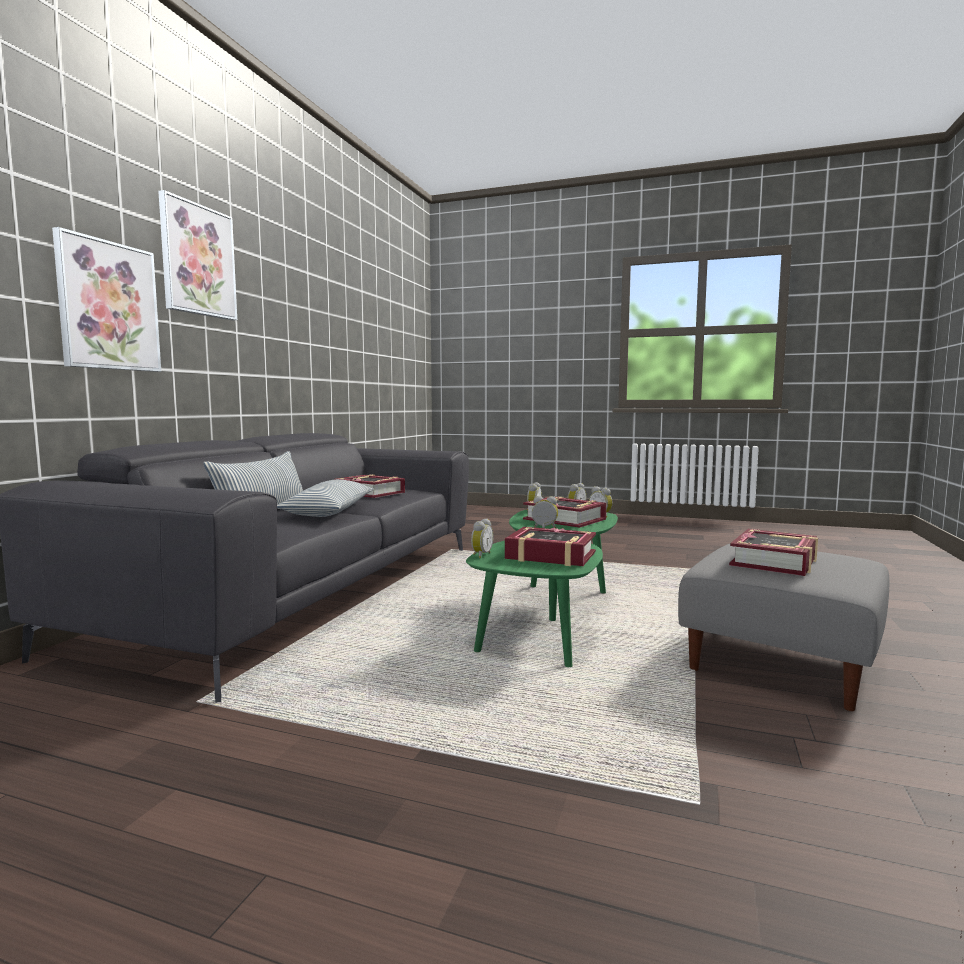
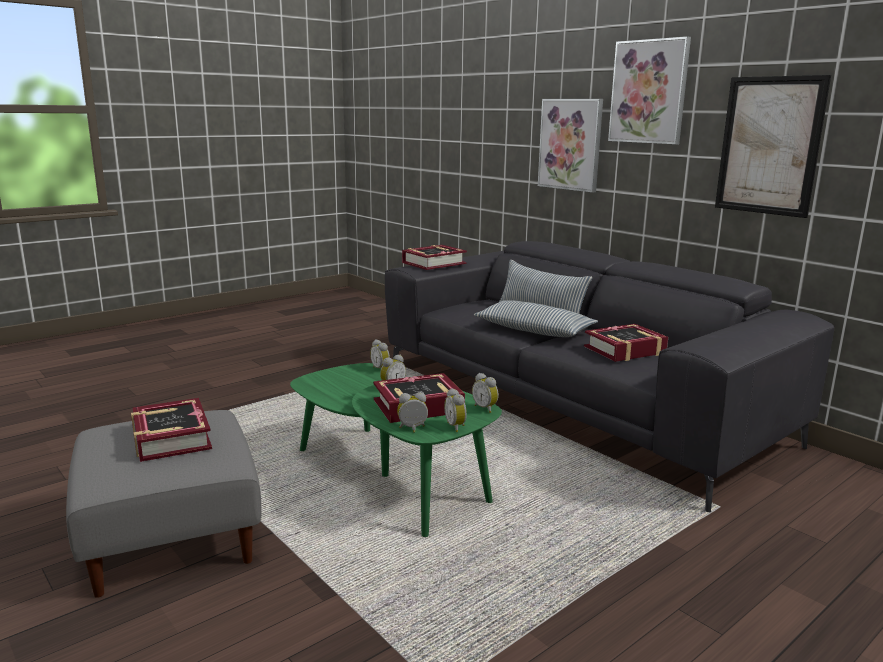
camera: 120 degrees right, 10 degrees up
(288, 328) = (769, 146): none -> picture
(550, 555) = (344, 387): book -> book (433, 263)

